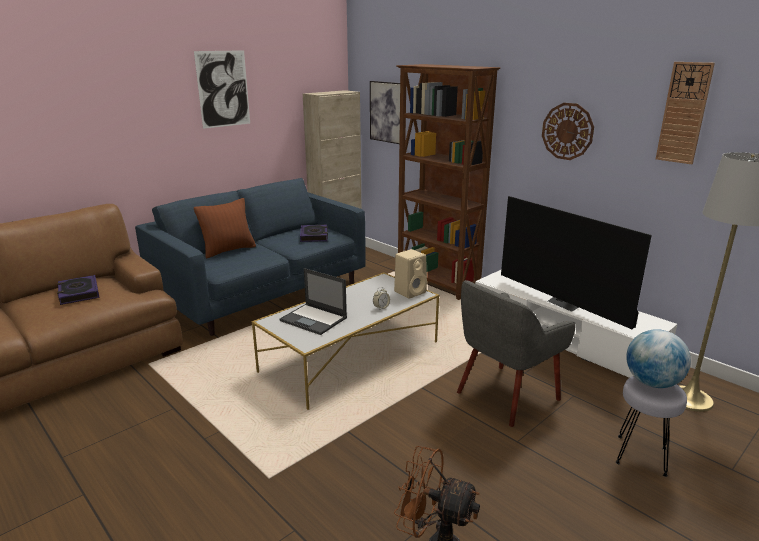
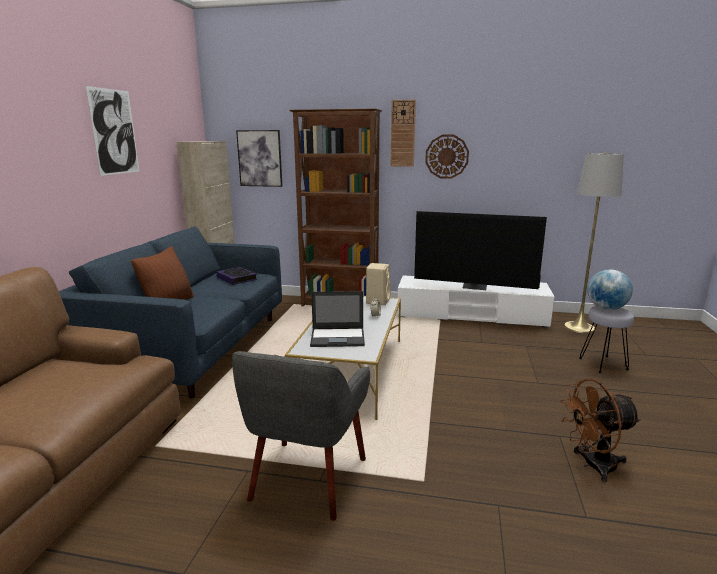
camera: 35 degrees left, 5 degrees down
(78, 293) = (51, 381): book -> none
(505, 395) = (491, 359): grey armchair -> grey armchair (307, 479)
(684, 113) = (534, 134): wall clock -> wall clock (403, 133)

